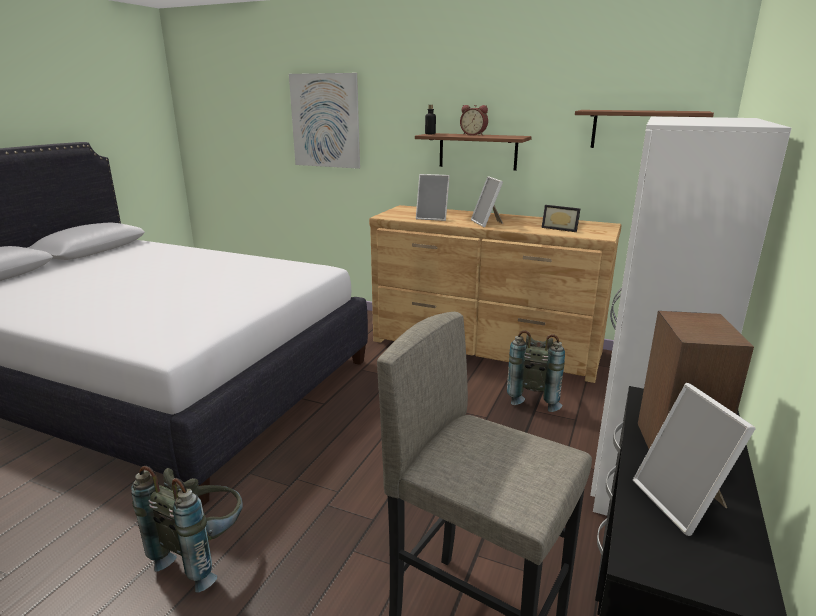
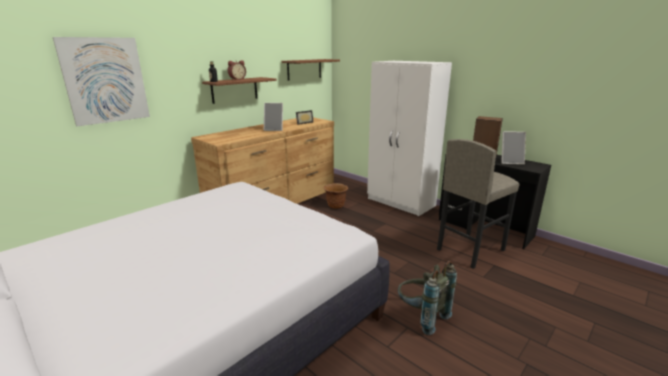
camera: 70 degrees left, 0 degrees up
(432, 218) = (244, 135): picture frame -> none
(534, 397) = (335, 205): grey backpack -> brown planter

